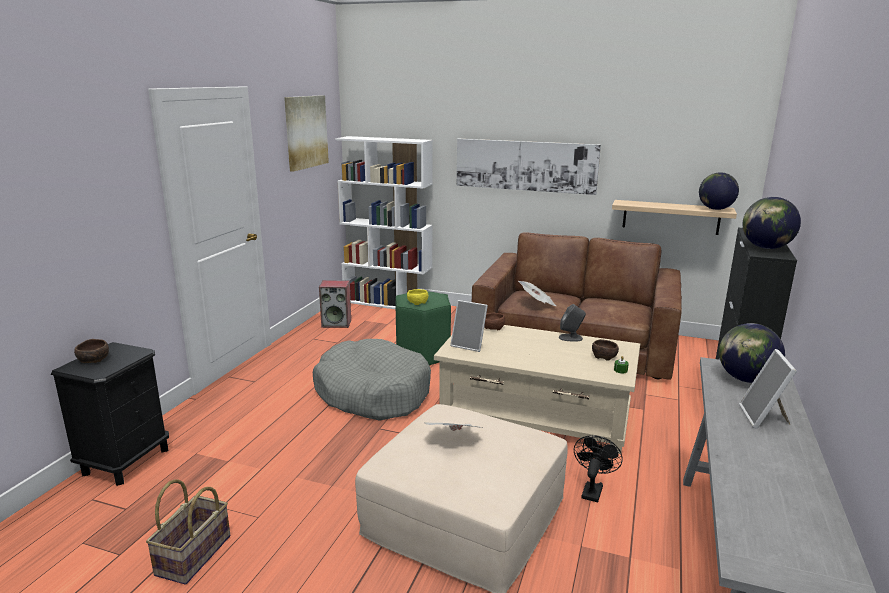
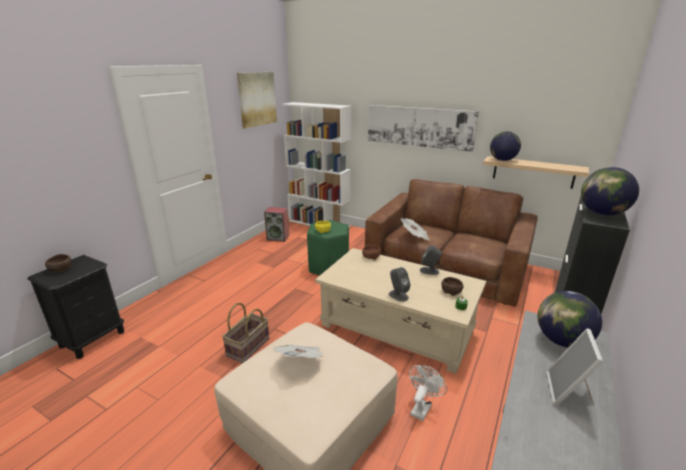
camera: 10 degrees right, 5 degrees up
(194, 556) = (99, 429): basket -> basket (248, 347)
(373, 393) = (281, 297): grey dog bed -> none
(469, 345) = (346, 272): picture frame -> none
(543, 364) = (398, 295): none -> grey speaker
(592, 490) = (422, 407): black fan -> white fan
(715, 209) = (571, 168): globe -> globe (502, 160)

